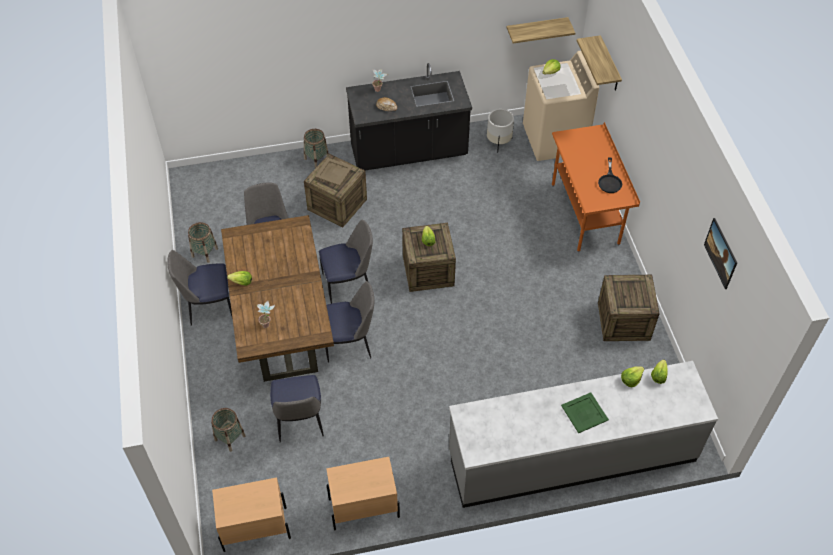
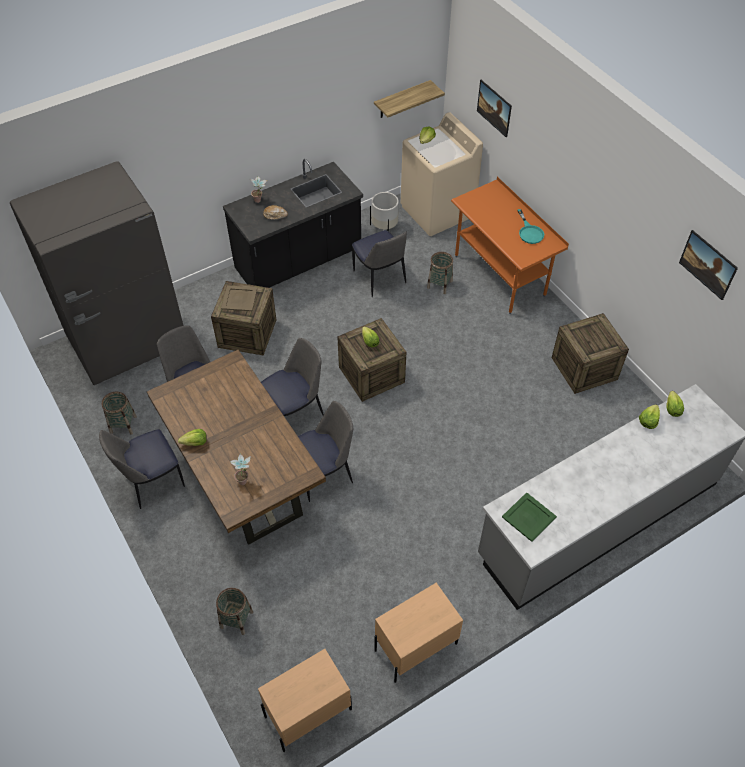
camera: 20 degrees left, 0 degrees up
(236, 184) = (128, 342): none -> grey fridge
(299, 421) = (306, 575): chair -> chair (380, 278)
(316, 158) = (205, 292): basket -> basket (439, 284)
(584, 412) = (621, 469): green tray -> green tray (529, 516)
(609, 65) = (493, 116): shelf -> picture
(609, 181) = (529, 232): black frying pan -> turquoise frying pan

